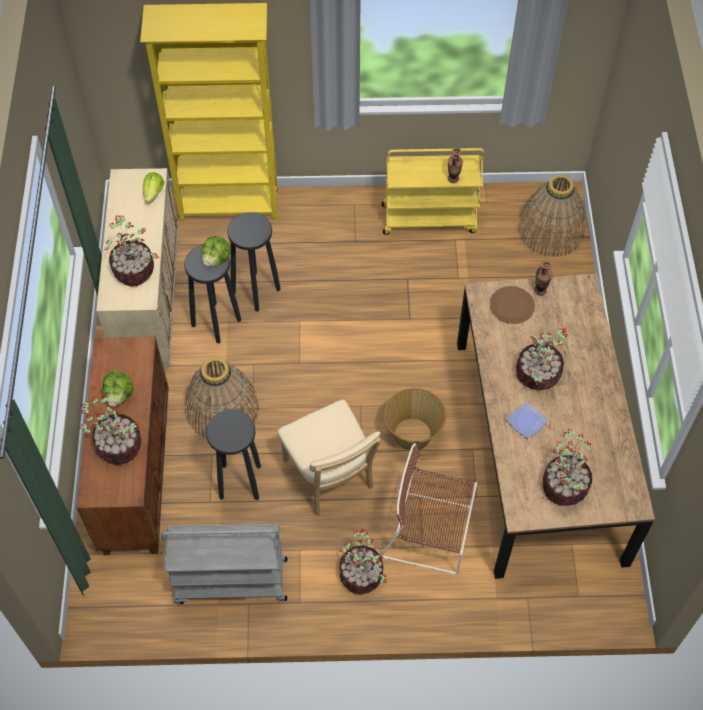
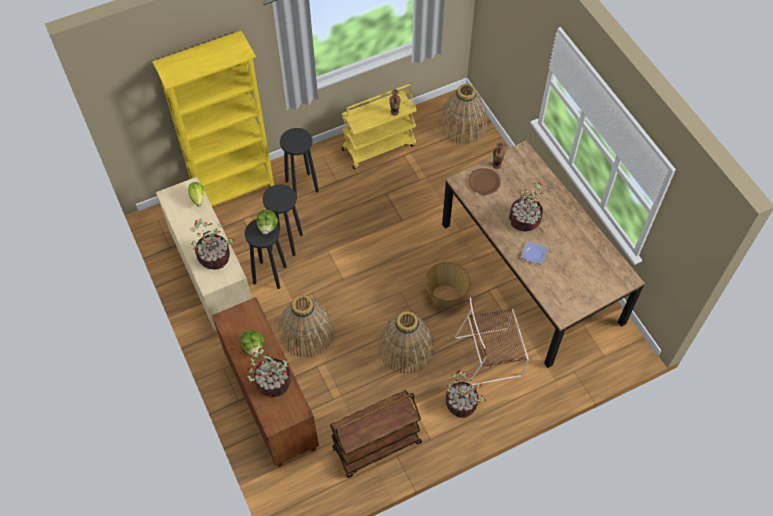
camera: 25 degrees left, 0 degrees up
(230, 582) = (376, 447): grey cart -> brown cart
(240, 482) = (346, 377): black stool -> black stool (302, 186)
(330, 477) = (406, 348): beige chair -> basket
(564, 485) = (579, 285): potted plant -> none

